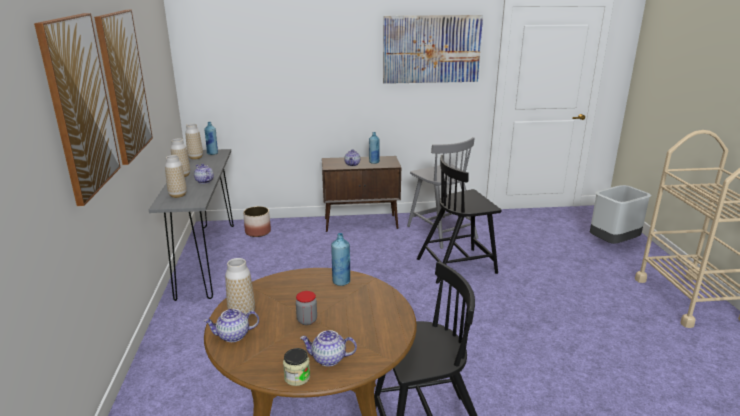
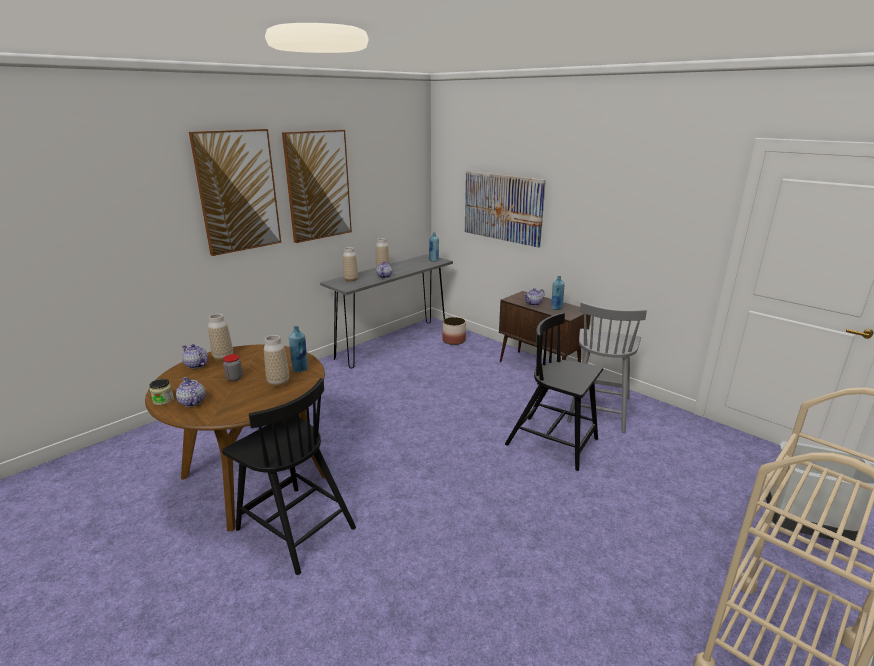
camera: 50 degrees right, 0 degrees up
(195, 157) = (417, 260): vase -> vase (278, 383)
(431, 49) = (647, 196): picture -> picture (502, 207)

